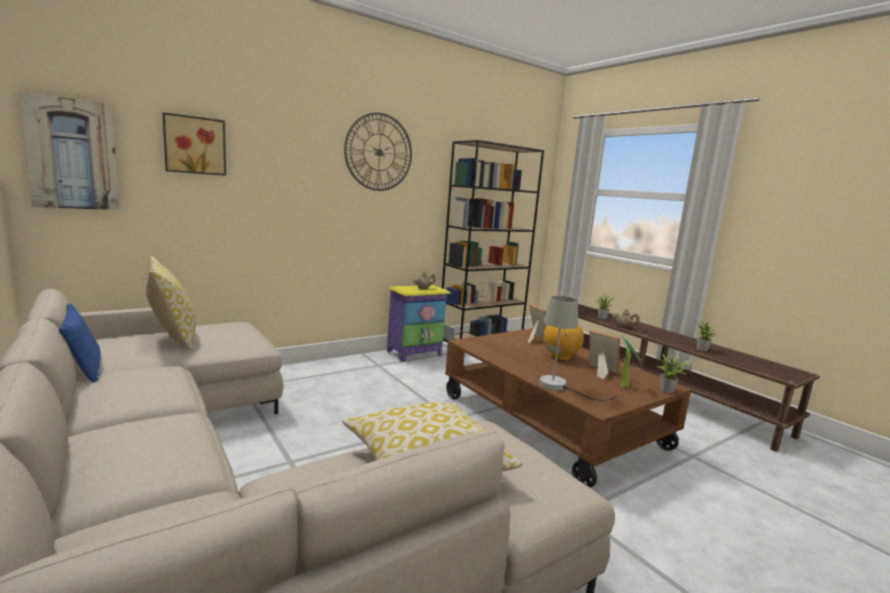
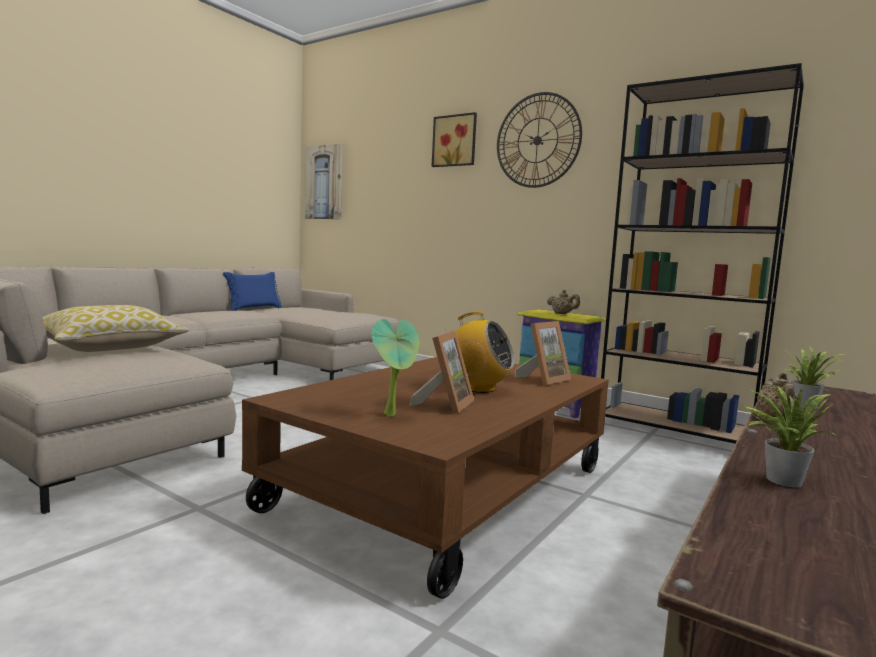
camera: 70 degrees right, 5 degrees down
(172, 338) = (319, 310): pillow -> none
(195, 145) = (382, 164): picture -> picture (455, 141)
(560, 387) = (342, 386): grey table lamp -> none
(669, 390) = (409, 441): potted plant -> none

